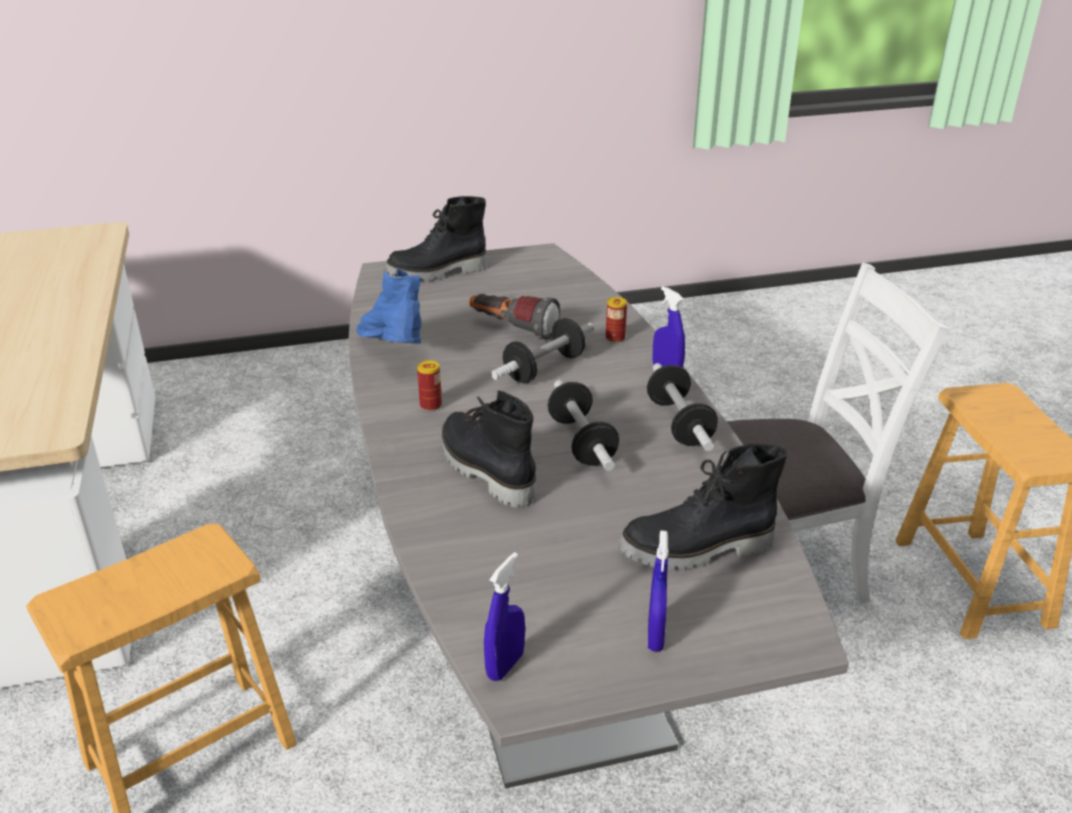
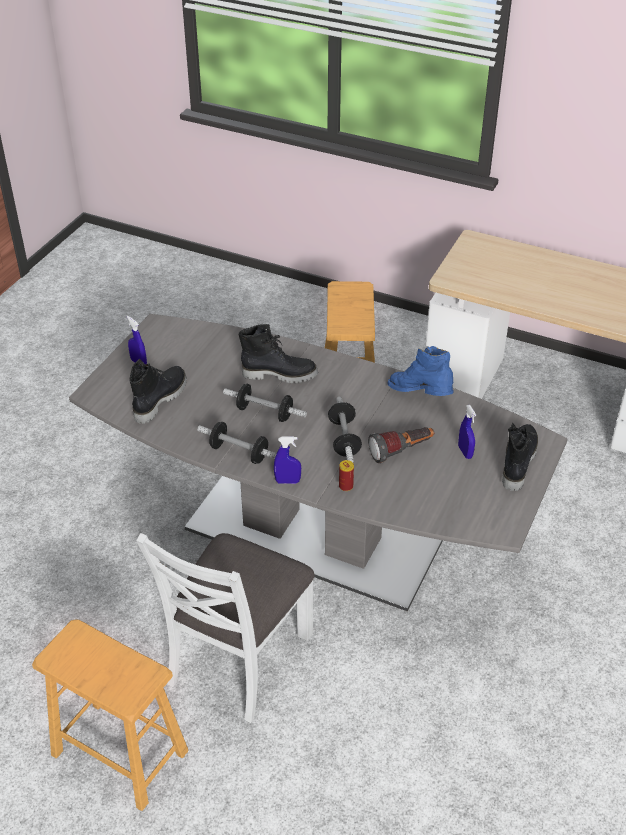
camera: 130 degrees right, 10 degrees up
(394, 353) = (421, 396): blue boot -> blue boot turned 150 degrees counterclockwise
(430, 405) = (352, 384): can -> none
(505, 665) = (172, 327): blue spray bottle -> blue spray bottle (465, 452)

